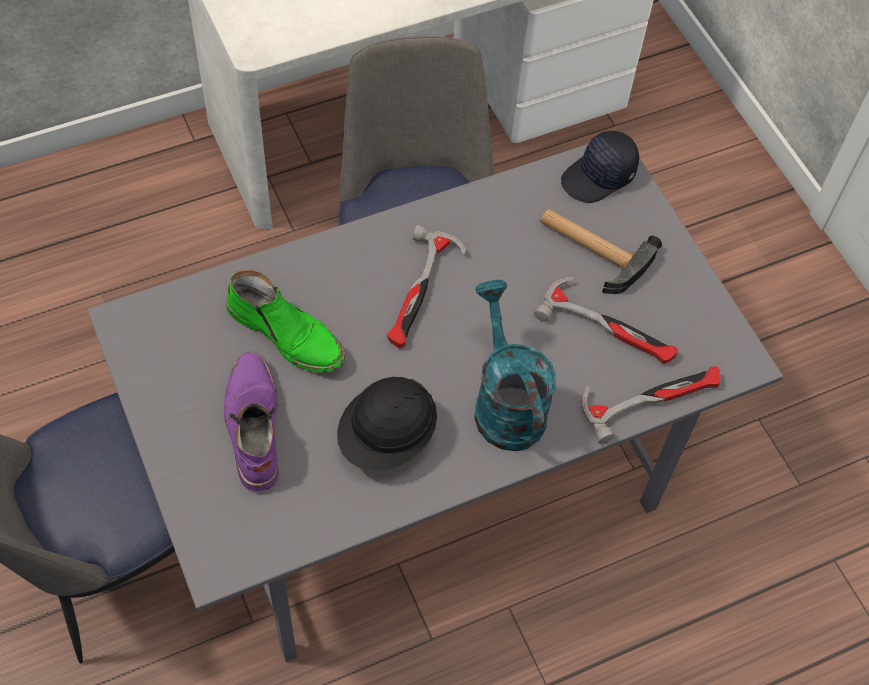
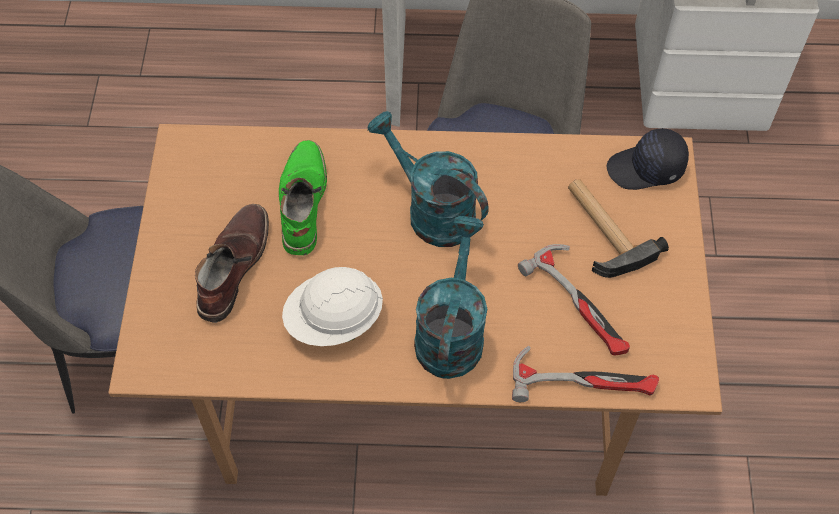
camera: 30 degrees right, 0 degrees up
(252, 426) = (232, 266): purple boot -> brown boot
(287, 333) = (301, 202): green boot -> green boot turned 150 degrees counterclockwise
(387, 438) = (334, 321): black hard hat -> white hard hat
(421, 292) = (431, 210): hammer -> turquoise watering can
(422, 474) = (417, 378): grey dining table -> brown dining table

